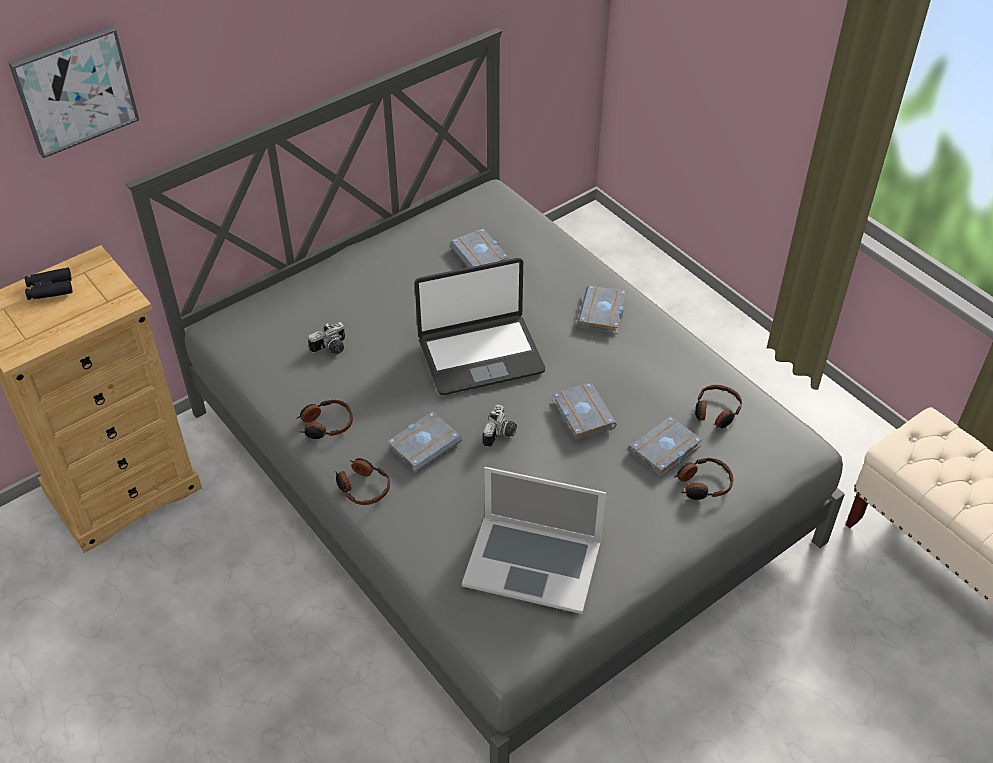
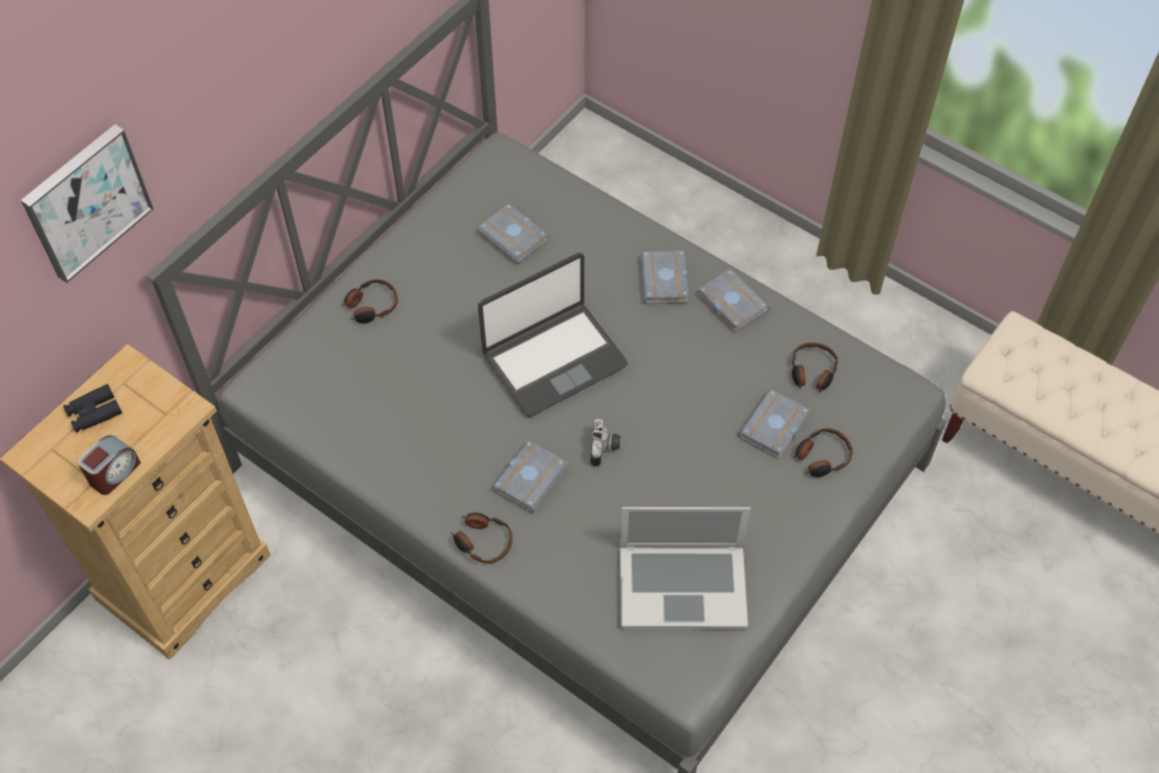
camera: 15 degrees left, 10 degrees up
(44, 336) = (114, 473): none -> alarm clock
(325, 425) = (418, 479): headphones -> headphones (371, 306)
(331, 349) = (391, 386): camera -> none
(581, 414) = (678, 406): grey book -> grey book (730, 303)

